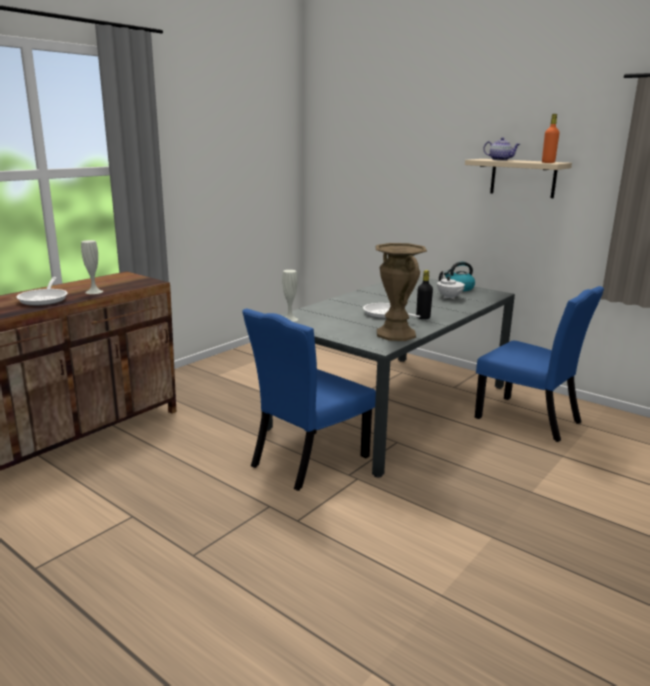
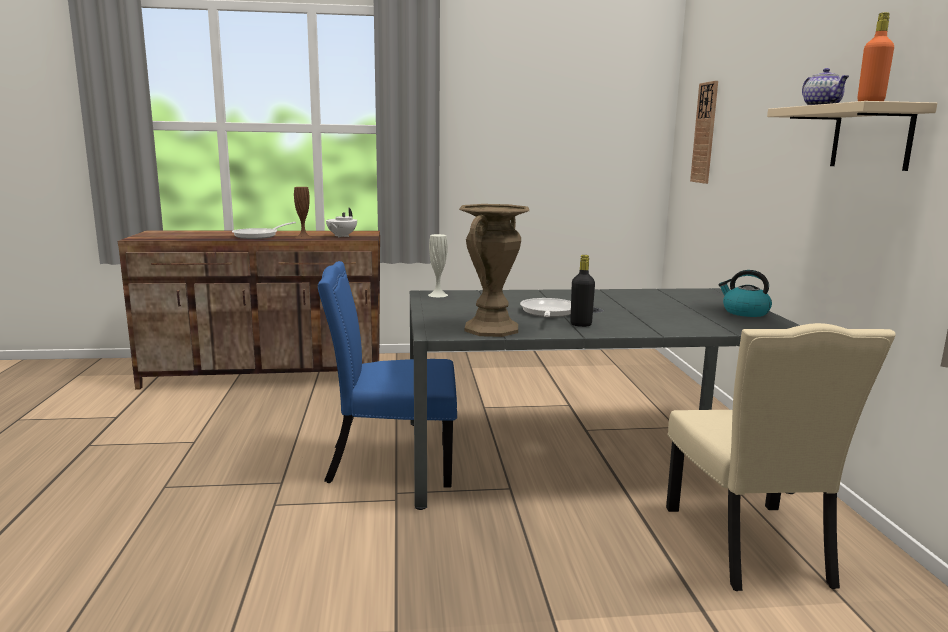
camera: 45 degrees right, 5 degrees down
(94, 292) = (303, 237): white vase -> brown vase
(347, 163) = (705, 133): none -> wall clock
(449, 297) = (692, 317): white teapot -> white teapot (341, 236)
(526, 418) = (748, 542): blue chair -> beige chair

